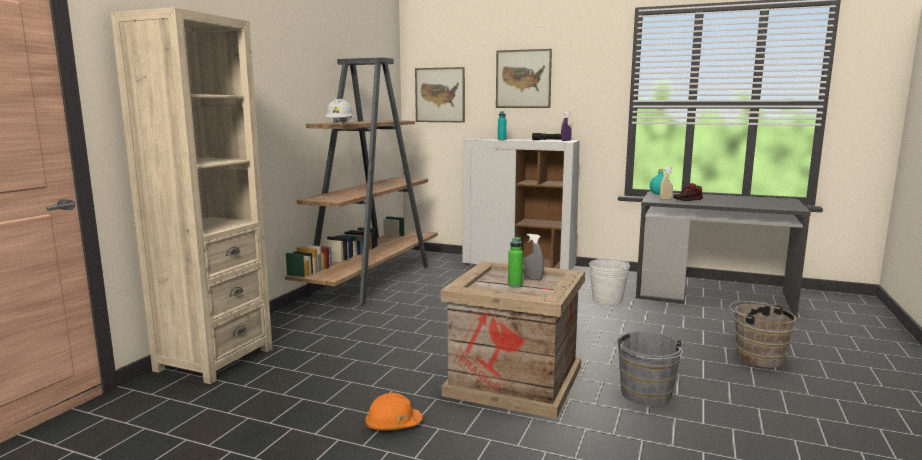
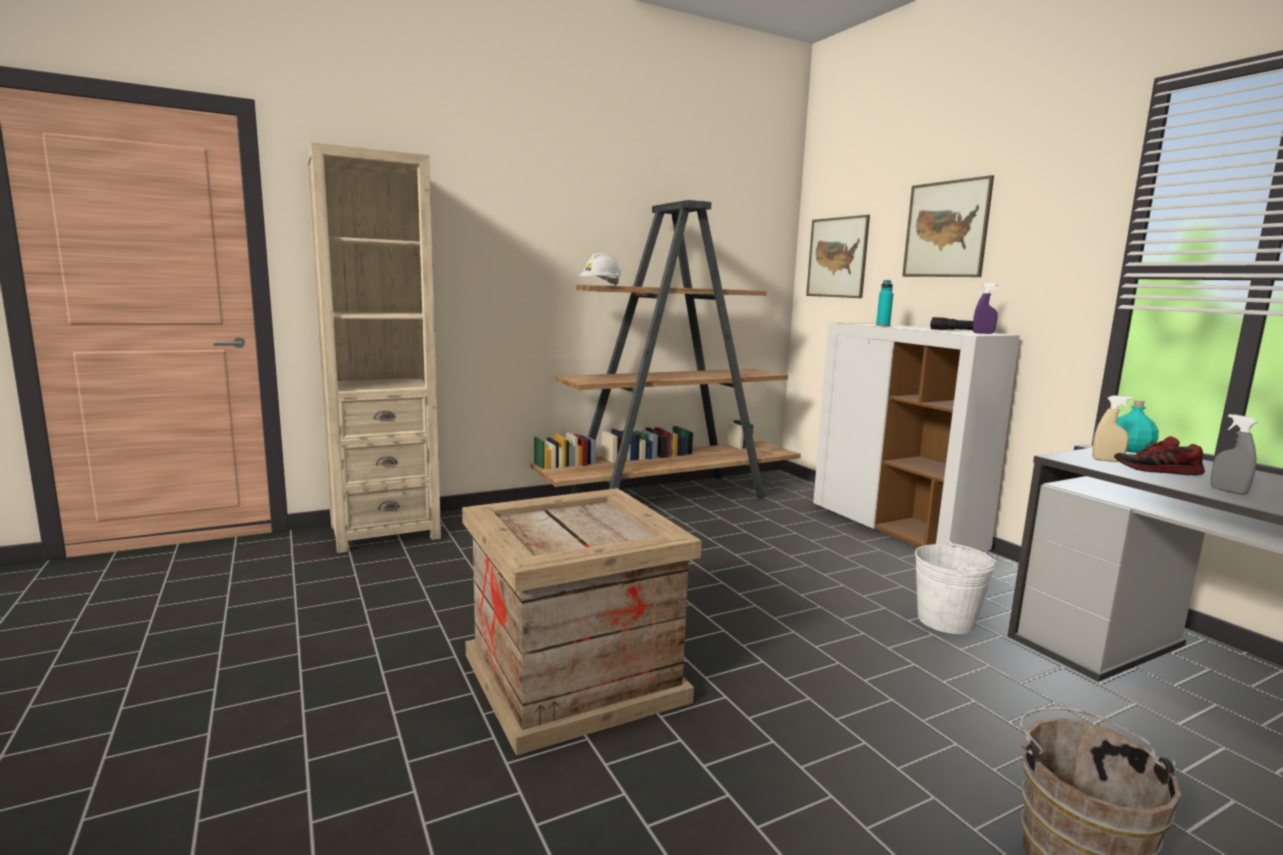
camera: 40 degrees right, 0 degrees up
(393, 424) = (364, 663): orange hard hat -> none
(515, 285) = (565, 530): green bottle -> none
(533, 279) = (613, 529): grey spray bottle -> grey spray bottle (1228, 491)
(646, 396) = (698, 799): grey bucket -> none

